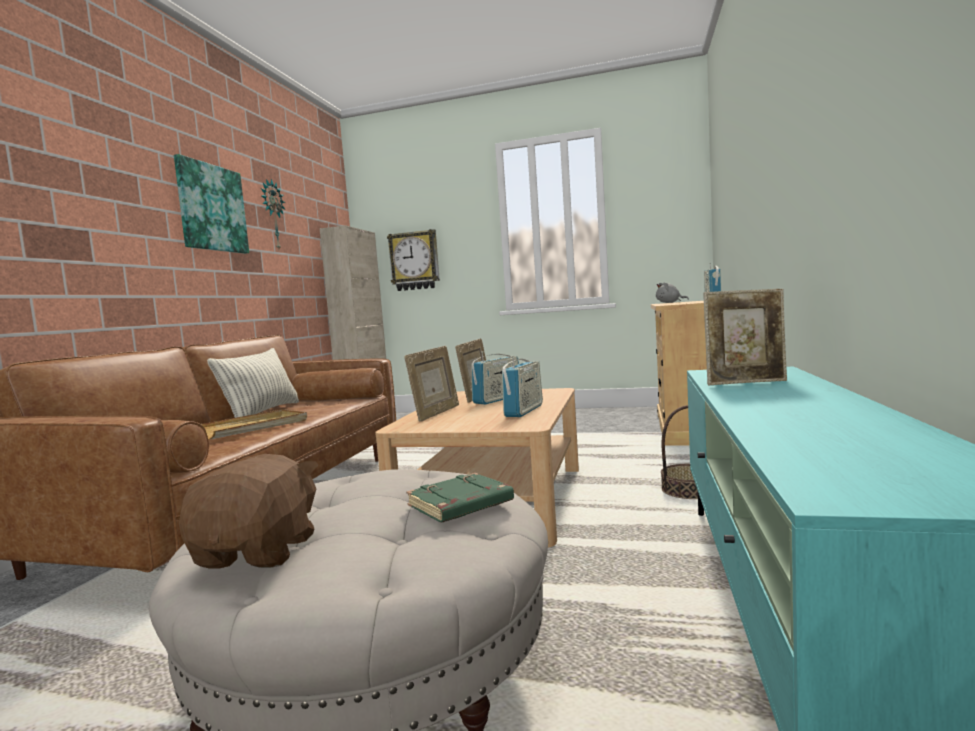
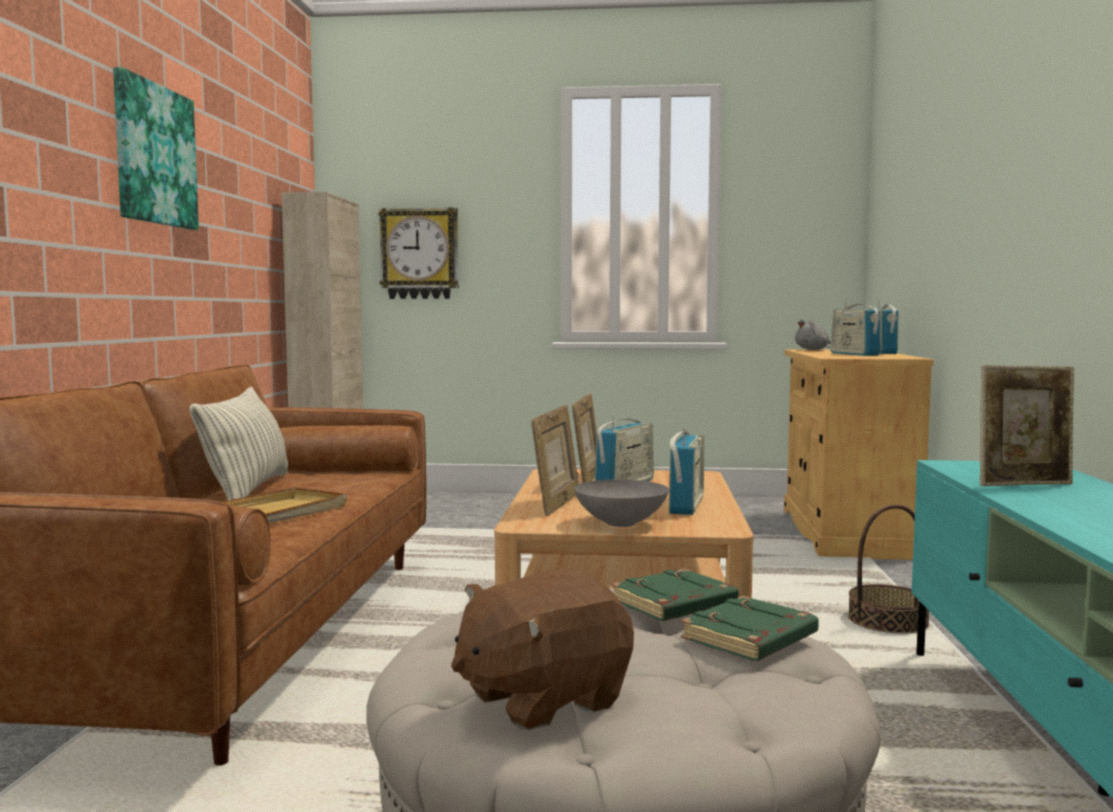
camera: 10 degrees left, 0 degrees up
(260, 552) = (541, 699): brown plush toy -> brown plush toy turned 120 degrees counterclockwise
(272, 215) = (225, 169): wall clock -> none
(435, 480) = (674, 605): none -> green book
(464, 424) = (621, 523): none -> grey bowl
(689, 302) = (854, 354): none -> radio

